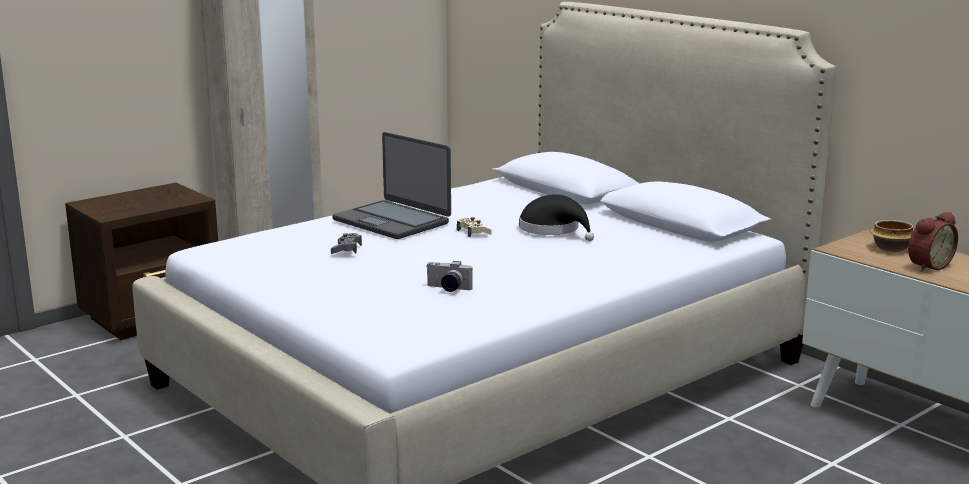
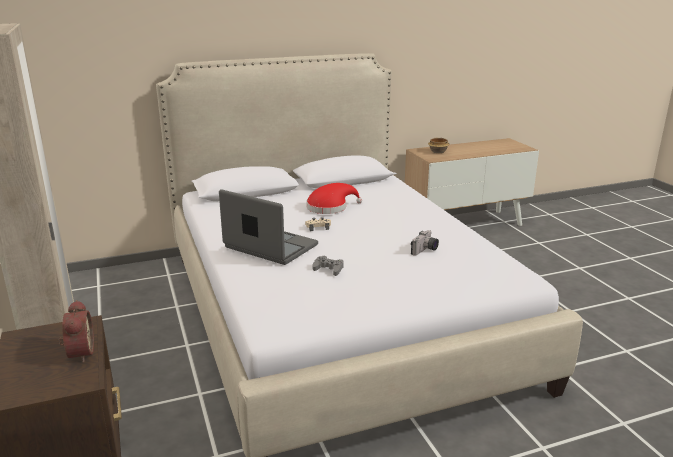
camera: 70 degrees left, 5 degrees up
(392, 221) = (270, 247): laptop -> laptop turned 120 degrees counterclockwise
(553, 229) = (330, 207): black hat -> red hat
(927, 266) = (464, 152): alarm clock -> alarm clock (79, 353)

